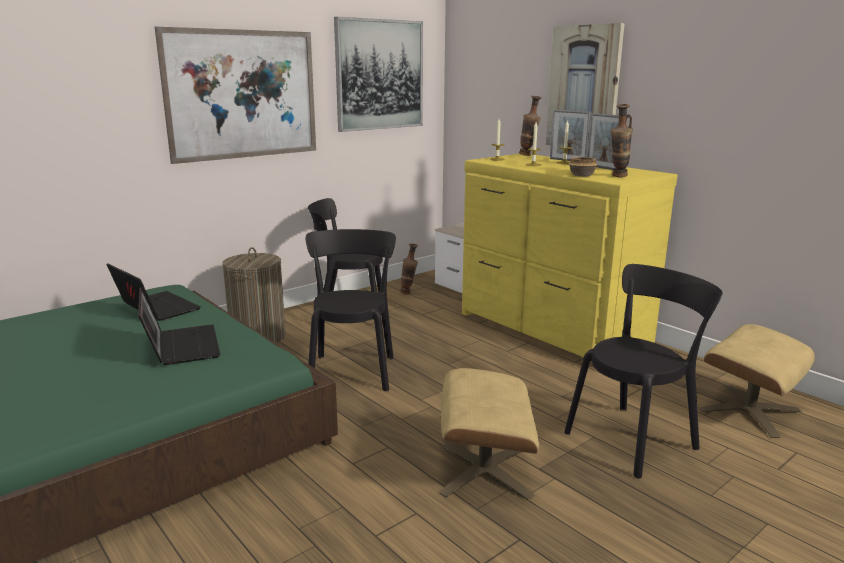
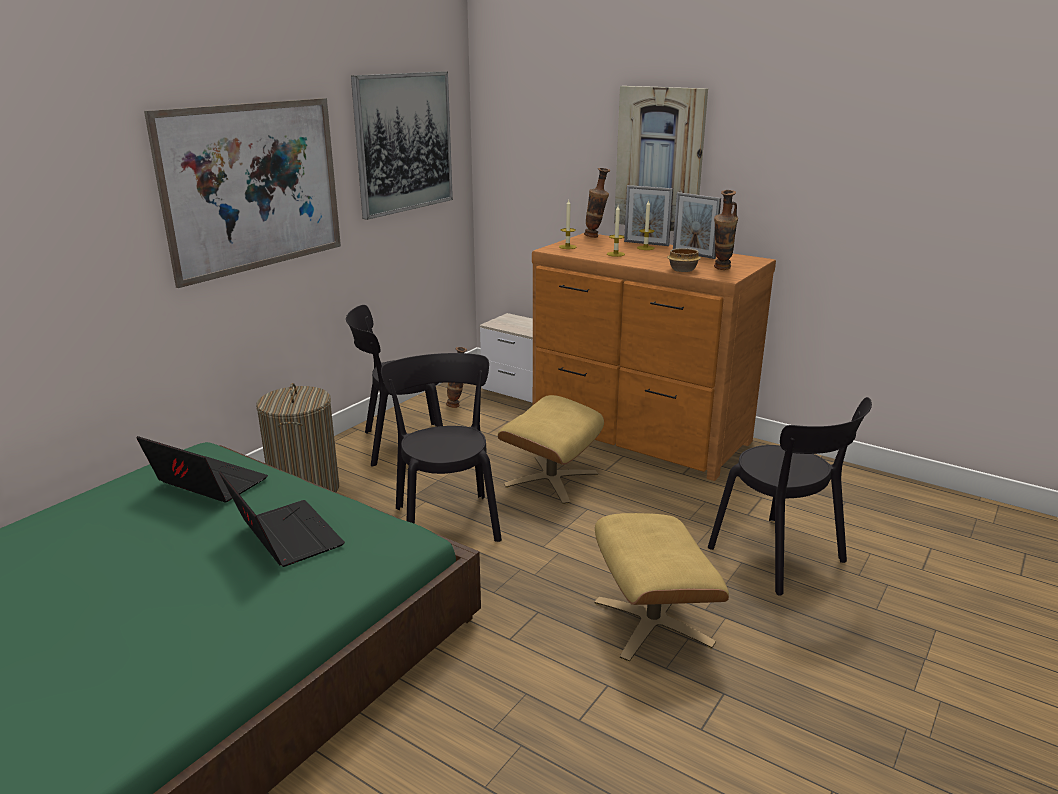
camera: 15 degrees left, 5 degrees up
(550, 329) = (639, 435): yellow dresser -> brown dresser
(634, 438) = (781, 557): black chair -> black chair turned 105 degrees clockwise
(749, 410) = (872, 507): beige ottoman -> beige ottoman (551, 479)

